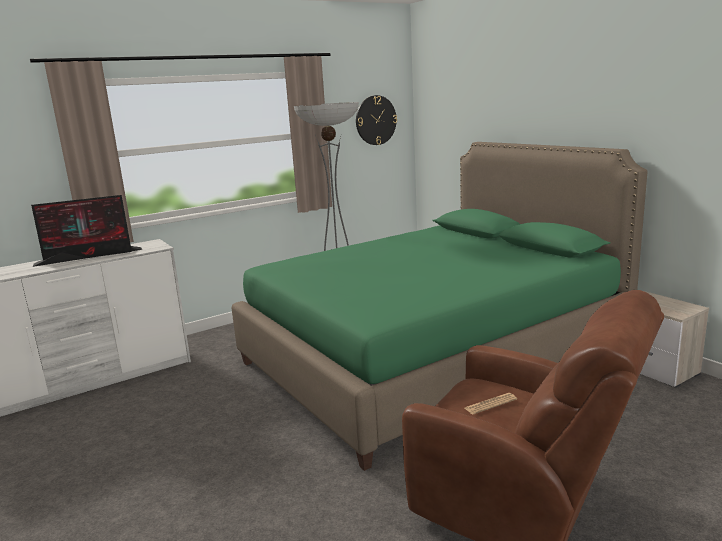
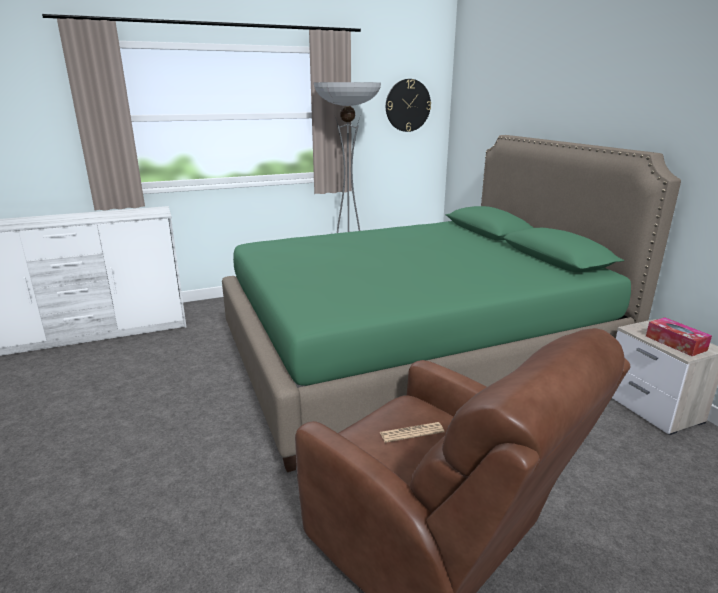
camera: 10 degrees right, 5 degrees up
(91, 256) = (94, 216): monitor -> none
(667, 307) = (675, 343): none -> tissue box

